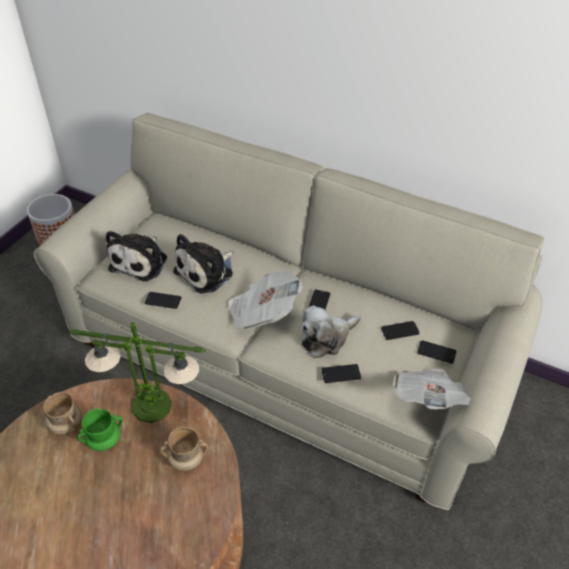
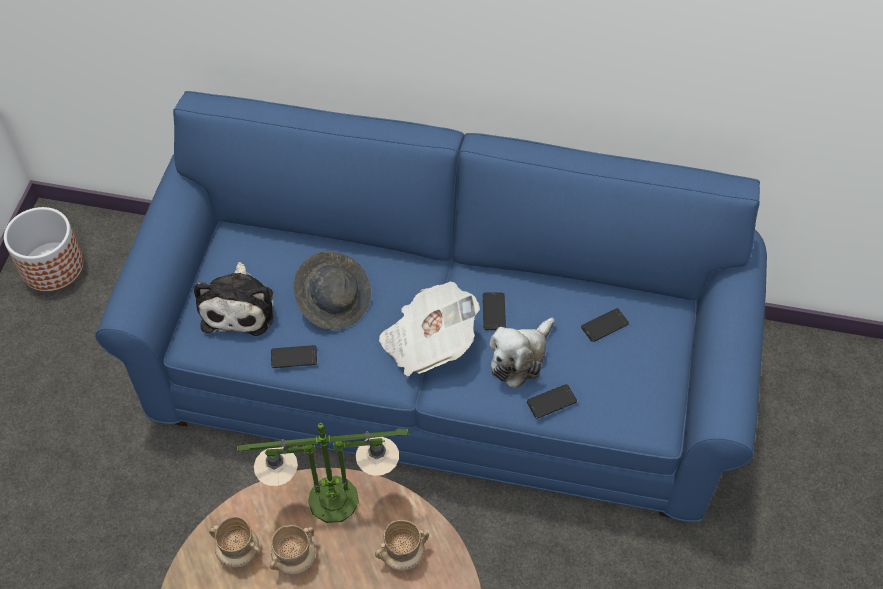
camera: 15 degrees left, 10 degrees up
(104, 440) = (295, 558): green mug -> beige mug
(207, 272) = (334, 301): plush toy -> grey hat
(284, 355) = (443, 371): beige sofa -> blue sofa
(427, 399) = (660, 408): newspaper -> none
(436, 352) = (655, 343): phone -> none

